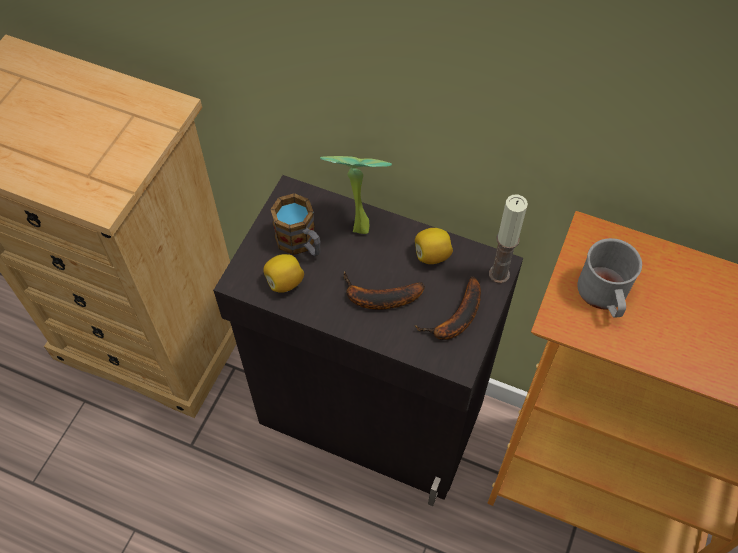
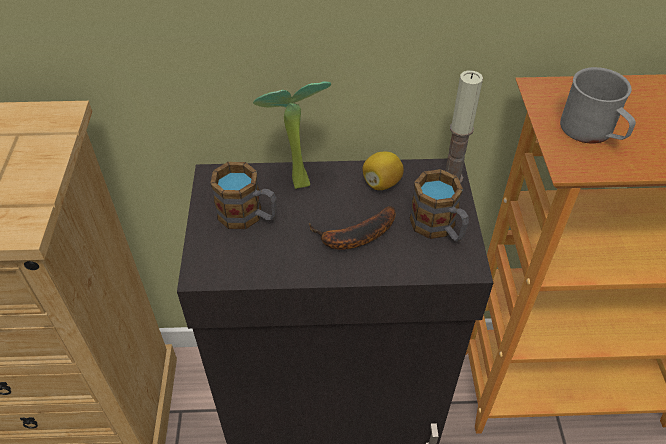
camera: 25 degrees left, 10 degrees down
(284, 282) = (251, 256): lemon -> none
(456, 319) = (438, 228): banana -> mug

